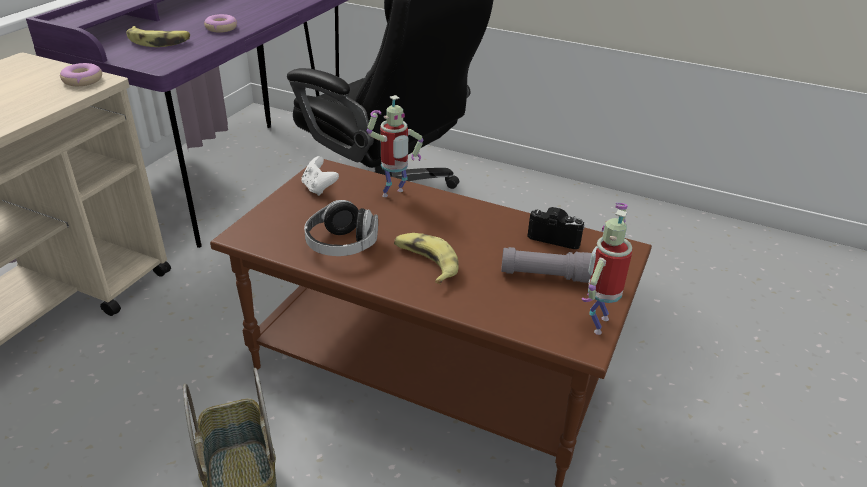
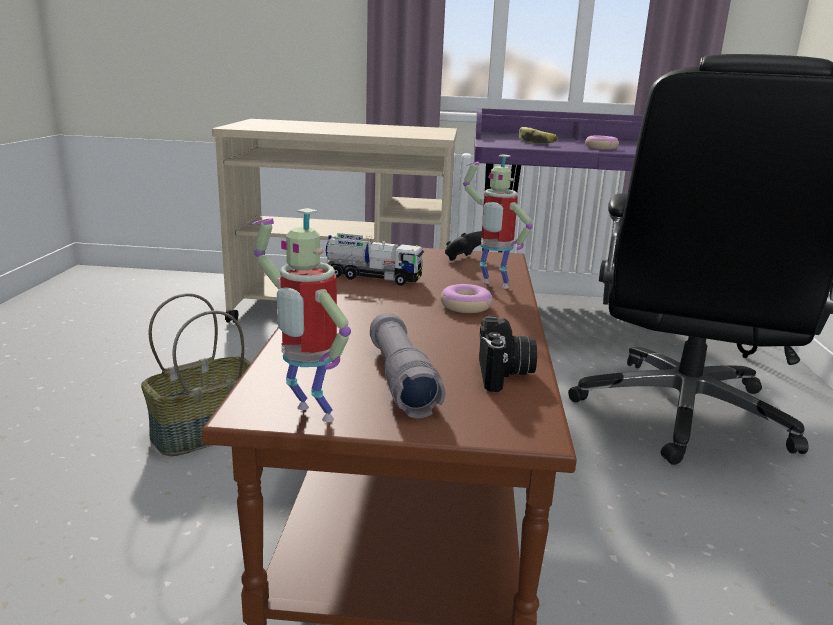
camera: 70 degrees right, 15 degrees down
(83, 80) = (431, 135): donut -> donut (466, 306)
(319, 188) = (464, 259): white game controller -> black game controller
(342, 245) = (372, 278): headphones -> toy truck
(425, 263) = (371, 311): banana -> none
(597, 323) = (308, 415): toy robot -> toy robot turned 150 degrees counterclockwise

